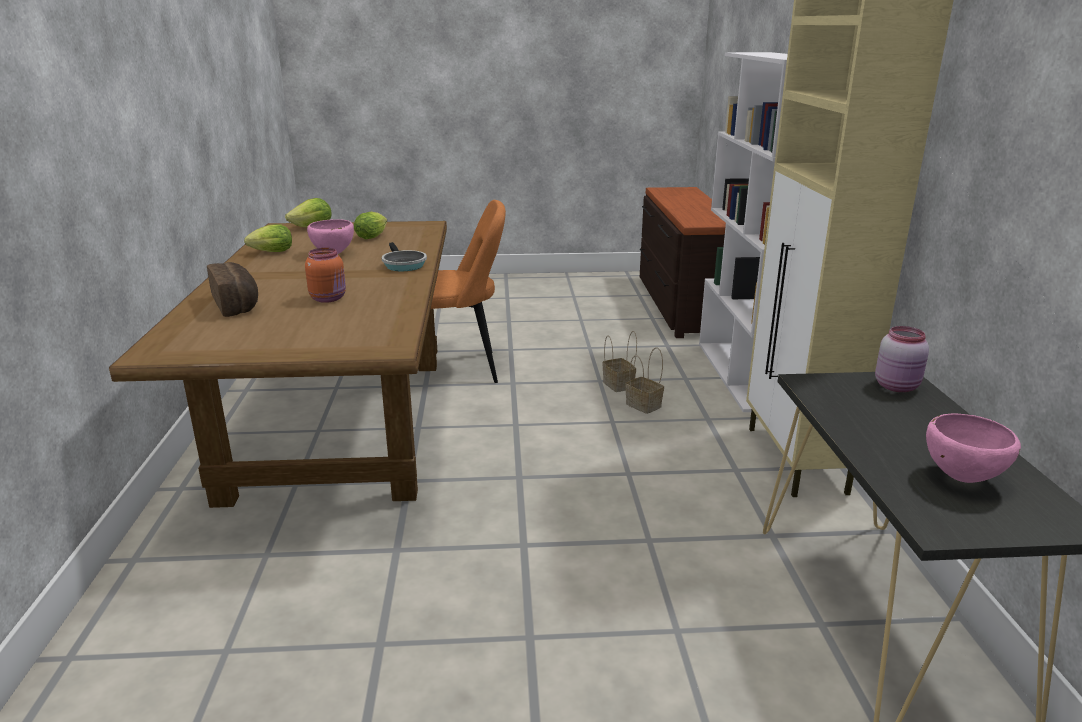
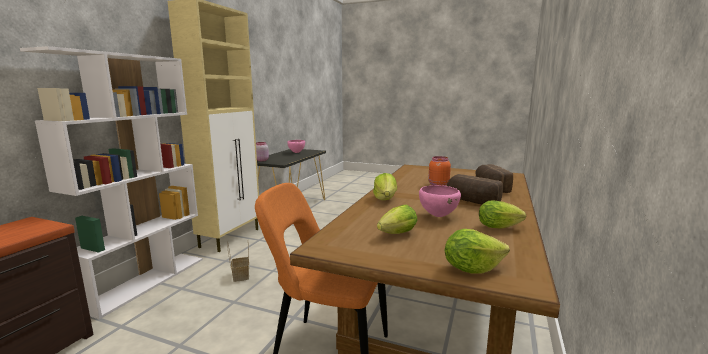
camera: 155 degrees left, 10 degrees down
(285, 276) = (471, 201): none -> bread
(403, 265) = (385, 199): frying pan -> lettuce
(619, 385) = (228, 294): basket -> none

